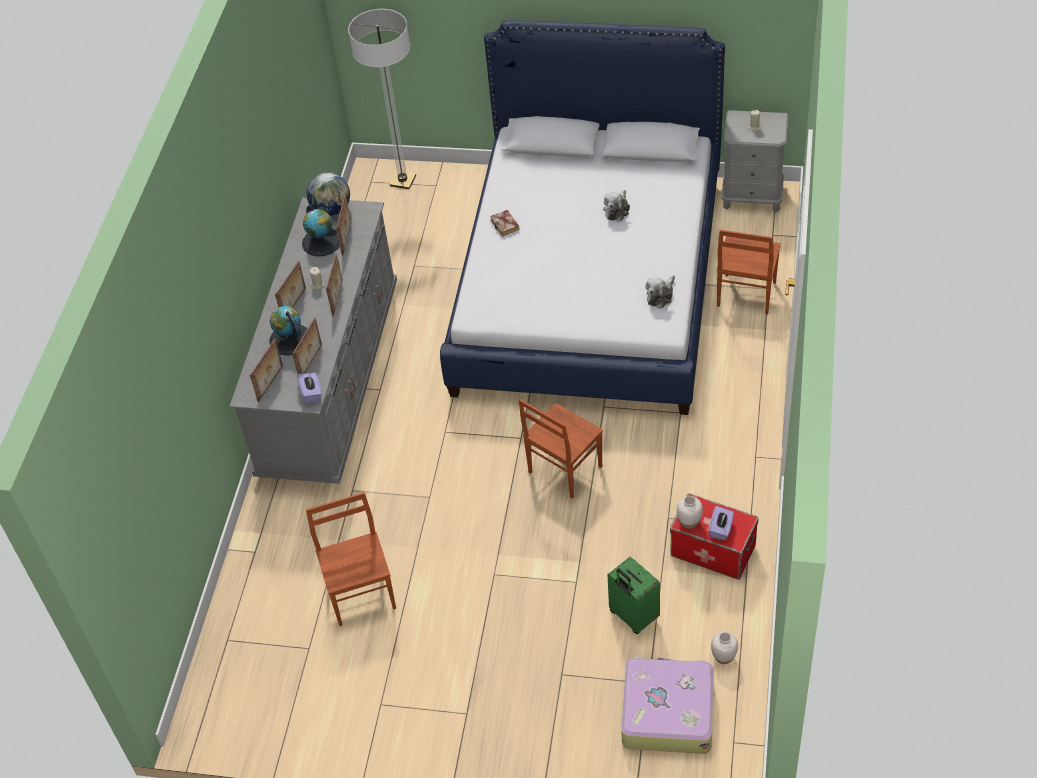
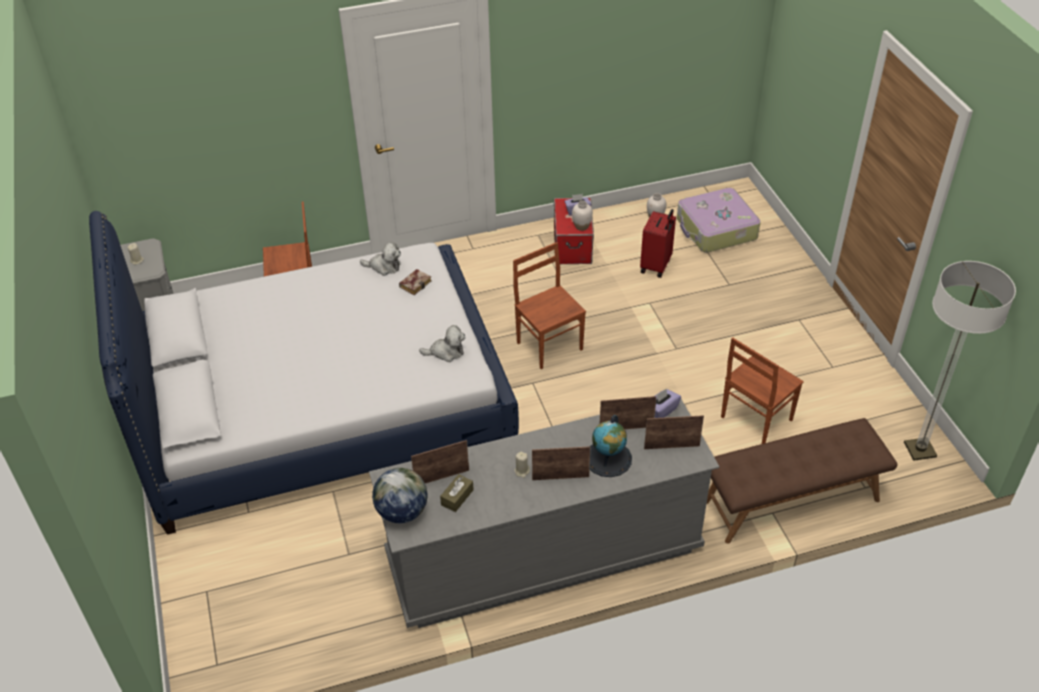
camera: 120 degrees left, 5 degrees down
(255, 573) = (791, 501): none -> brown bench
(322, 242) = (457, 497): globe -> brown tissue box
(338, 298) = (531, 445): picture frame -> none
(403, 181) = (207, 629): floor lamp -> floor lamp (920, 450)
(506, 226) = (335, 396): book -> book (415, 283)
(563, 469) = (549, 345): brown chair -> brown chair turned 135 degrees counterclockwise
(617, 210) = (280, 327): plush toy -> plush toy (446, 352)
(632, 616) = (656, 266): green suitcase -> red suitcase

